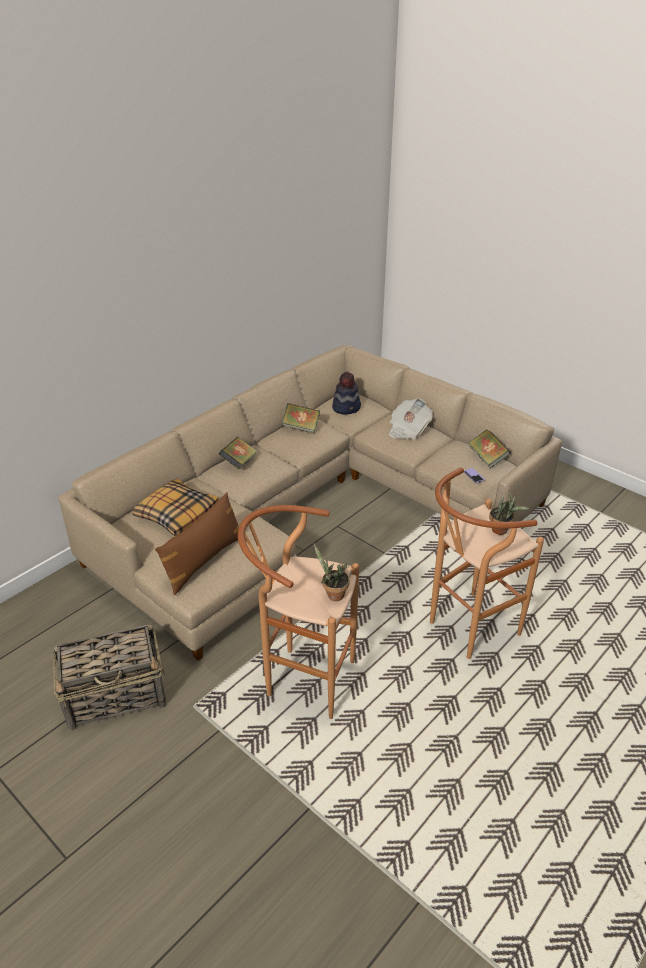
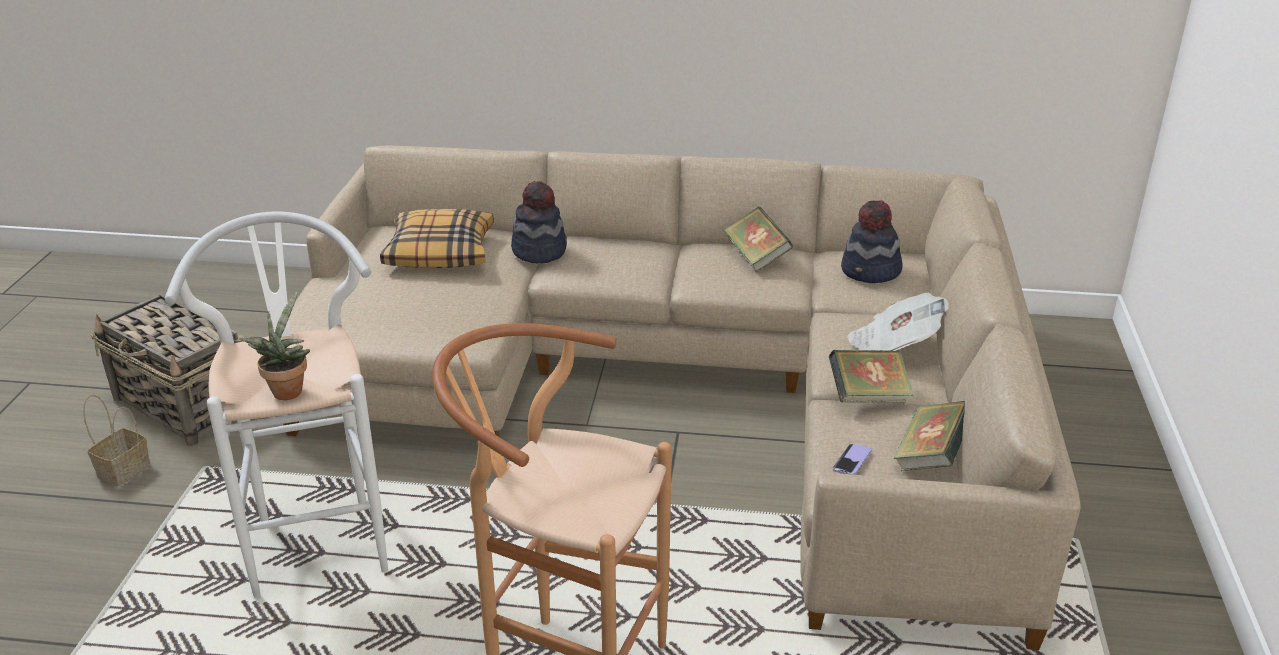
camera: 55 degrees right, 5 degrees down
(156, 744) = (124, 469): none -> basket
(203, 560) = (370, 310): brown pillow -> none
(215, 483) = (539, 251): none -> hat
(239, 463) = (606, 248): book -> book (868, 397)
(302, 678) = (317, 536): brown stool -> white stool
(502, 530) = (604, 494): potted plant -> none

